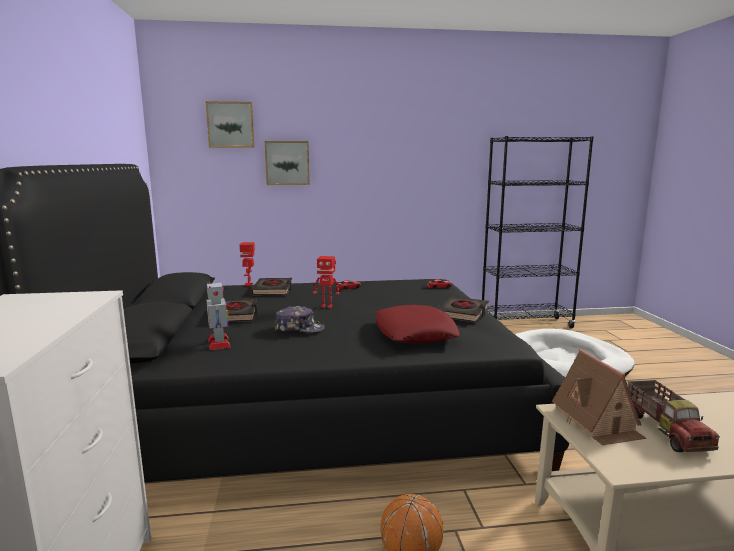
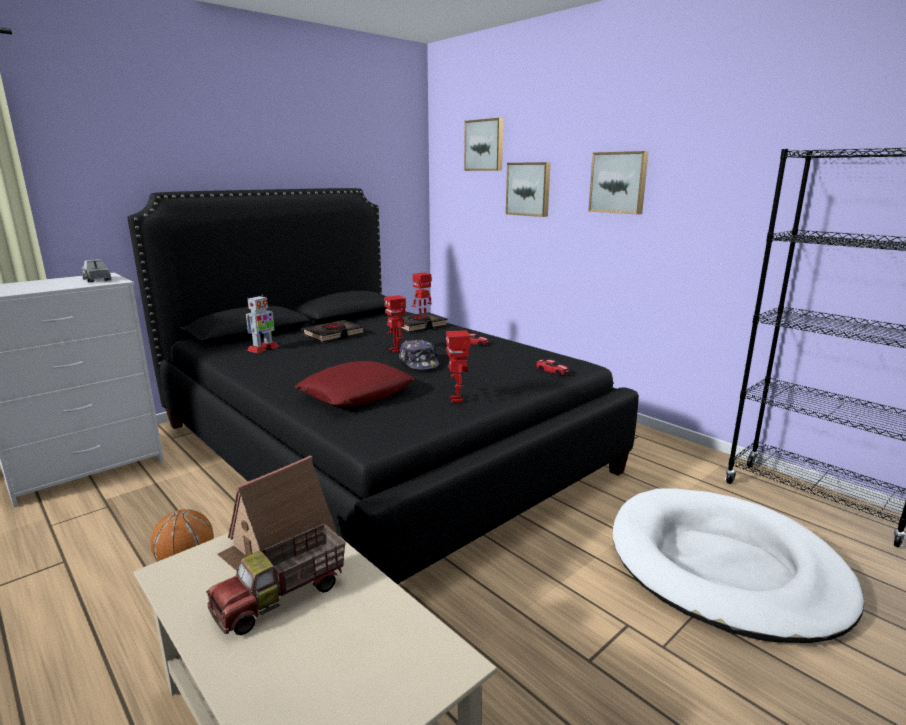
camera: 55 degrees right, 5 degrees up
(53, 301) = (97, 280): none -> toy truck
(299, 328) = (321, 357): cap -> cap (419, 363)
(372, 156) = (619, 182): none -> picture
(462, 313) = (457, 399): black book -> toy robot

